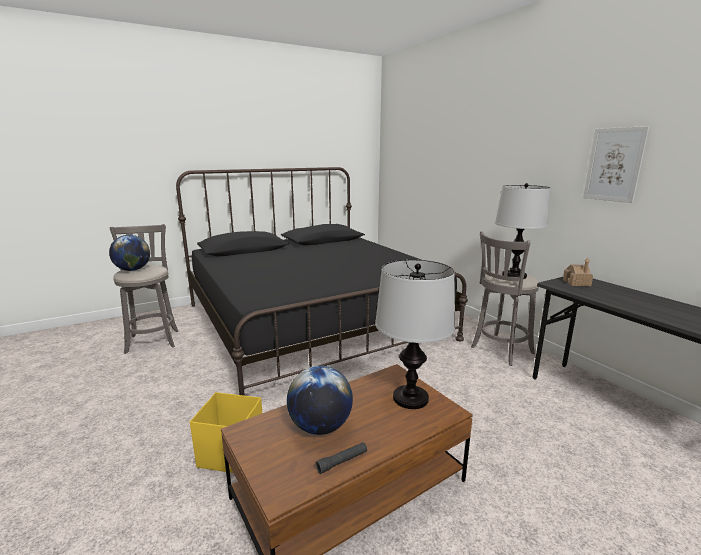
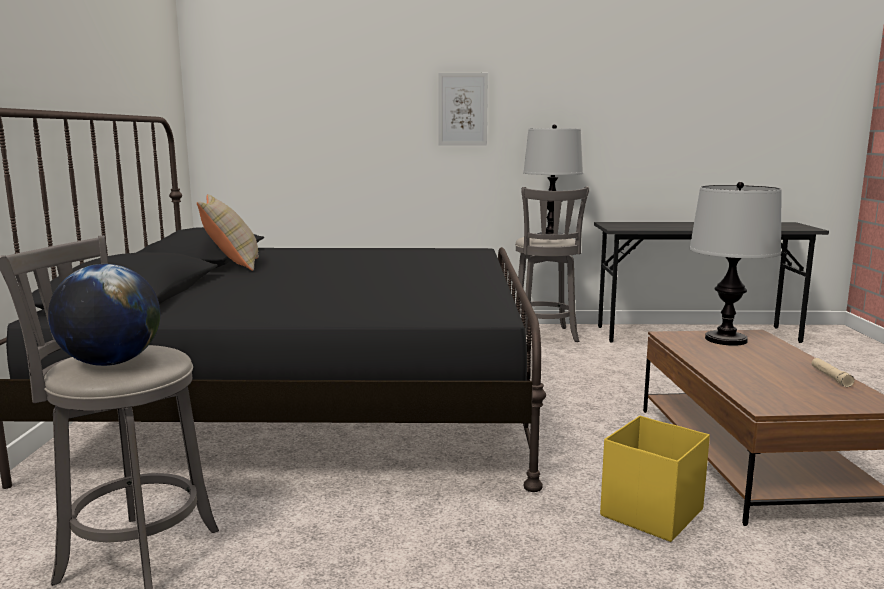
camera: 60 degrees left, 5 degrees down
(314, 245) = (232, 265): none -> beige pillow
(320, 427) = (767, 375): globe -> none
(342, 461) = (830, 377): black flashlight -> beige flashlight
(576, 283) = (622, 225): toy house -> none
(614, 164) = (613, 103): picture -> picture (462, 109)

